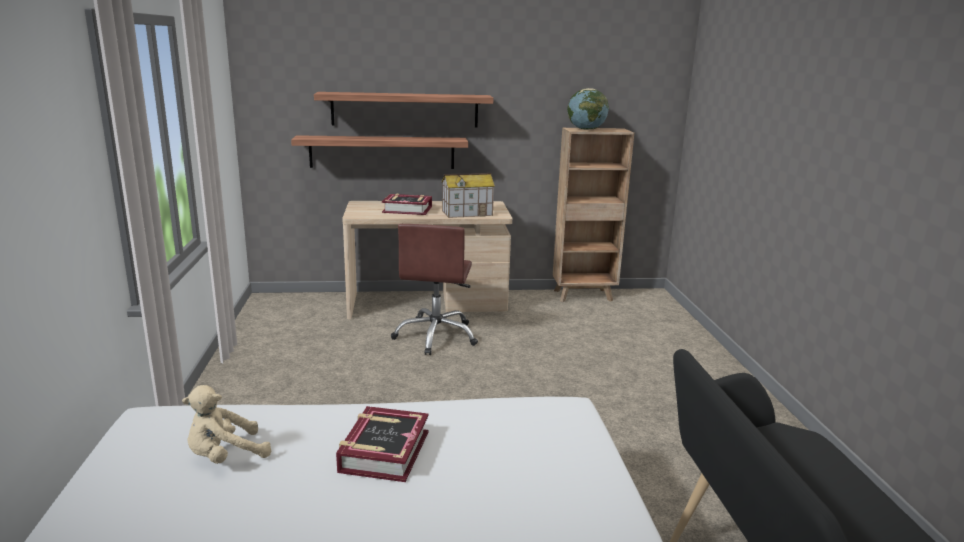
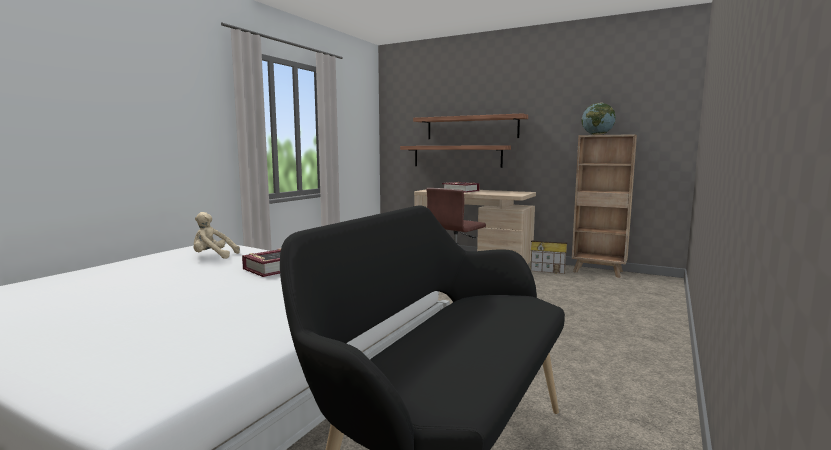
camera: 35 degrees right, 10 degrees down
(467, 213) = (496, 193): toy house -> toy house (548, 270)

